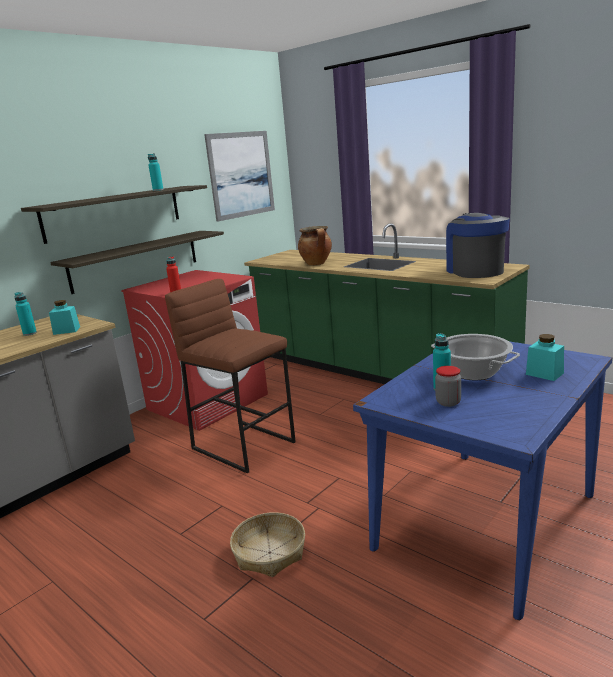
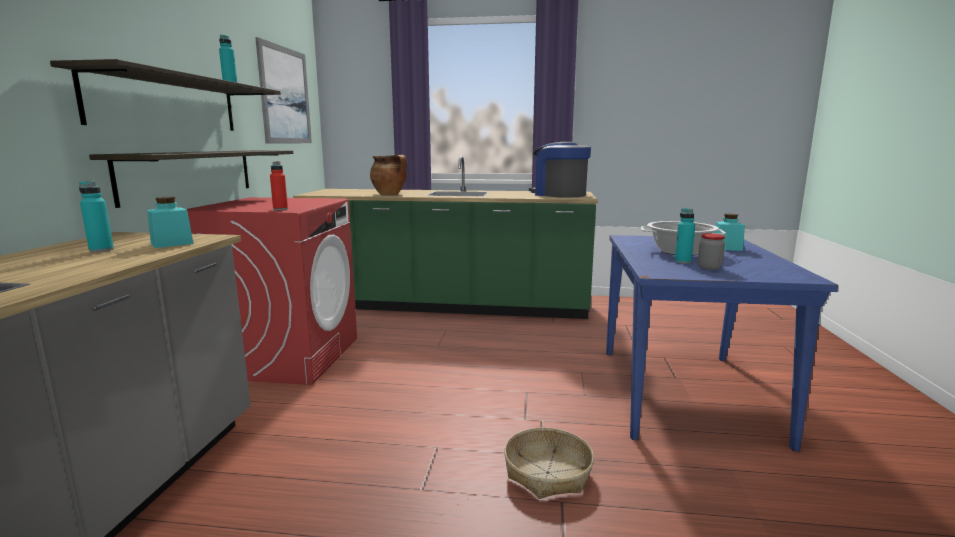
camera: 35 degrees left, 5 degrees down
(244, 445) = (388, 386): brown stool -> none

